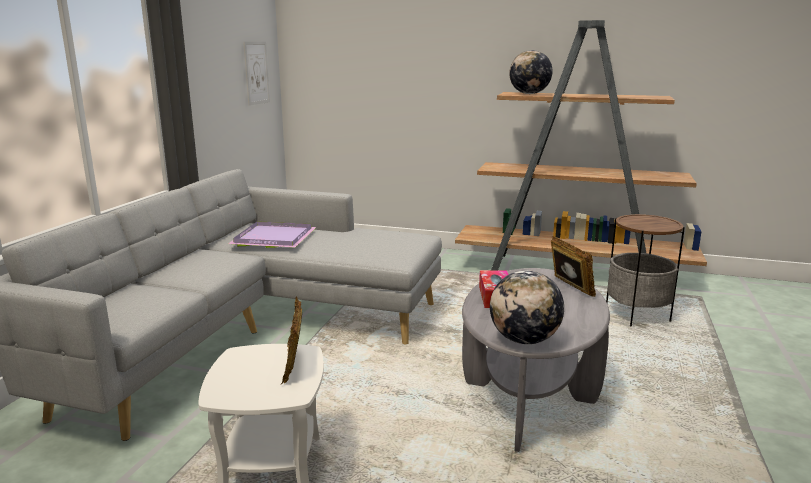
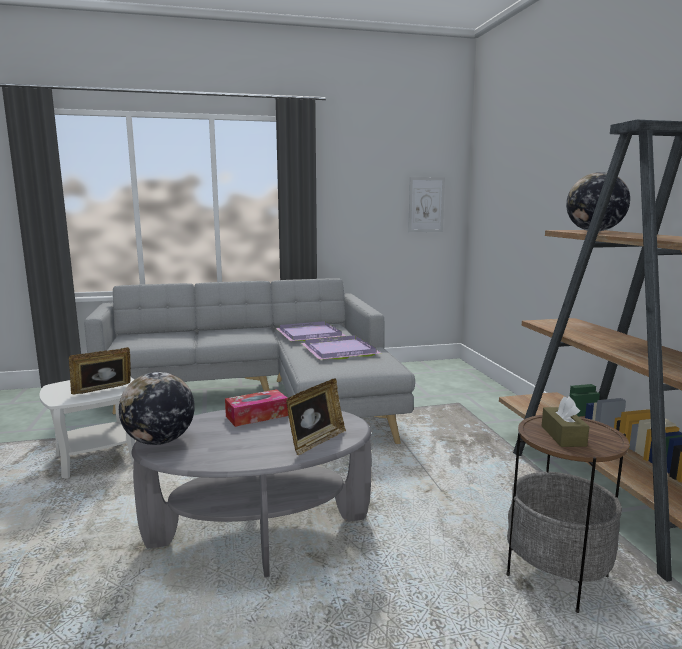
camera: 60 degrees right, 5 degrees down
(352, 240) = (338, 351): none -> purple tray
(651, 224) = (563, 436): none -> brown tissue box

